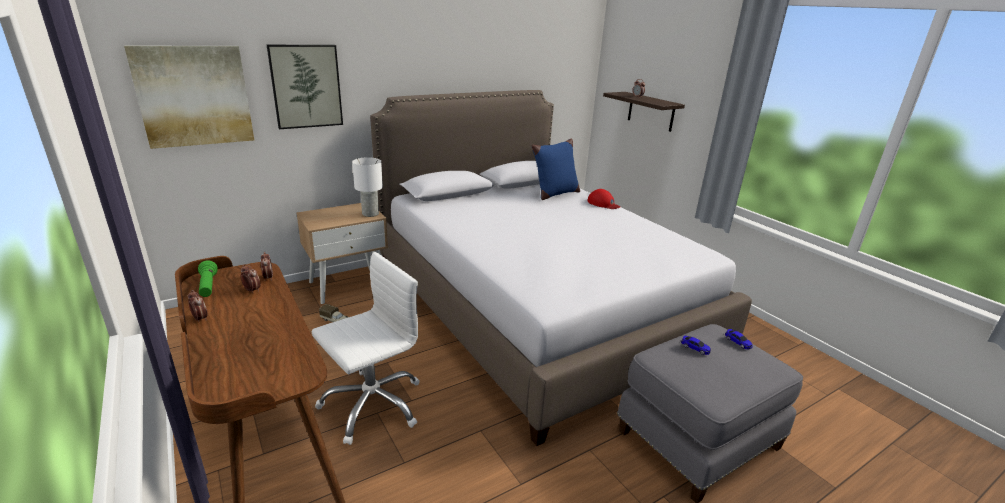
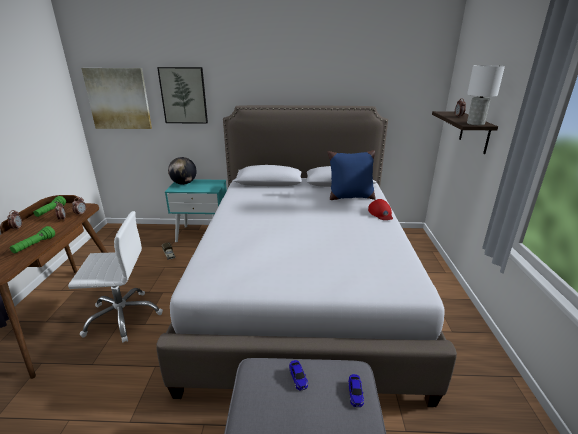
camera: 35 degrees right, 0 degrees up
(281, 328) = (34, 245): none -> green flashlight
(319, 216) = (184, 183): none -> globe
(348, 284) = (202, 234): beige nightstand -> turquoise nightstand
(370, 214) = (213, 188): white table lamp -> white table lamp (475, 124)

